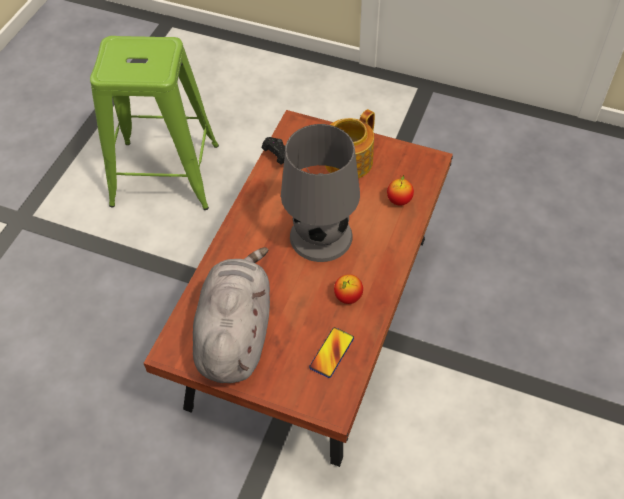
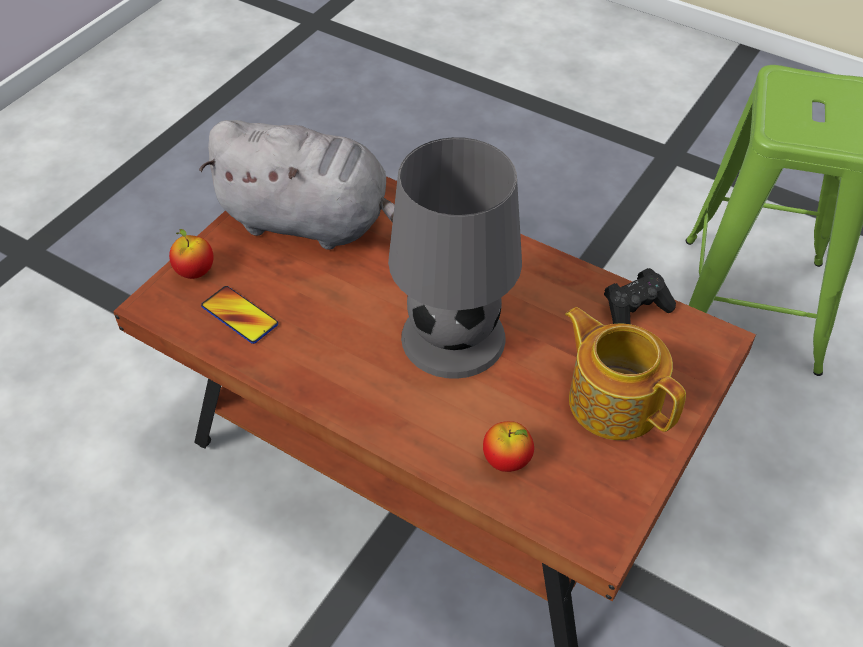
camera: 100 degrees right, 5 degrees down
(348, 297) = (326, 350): apple -> apple (195, 272)

